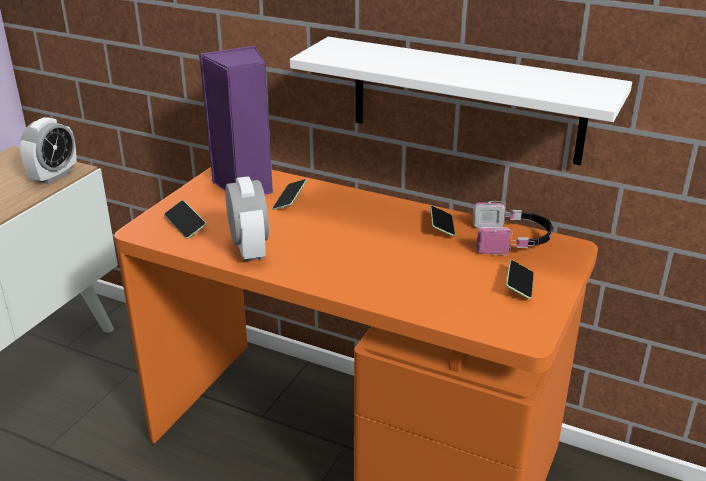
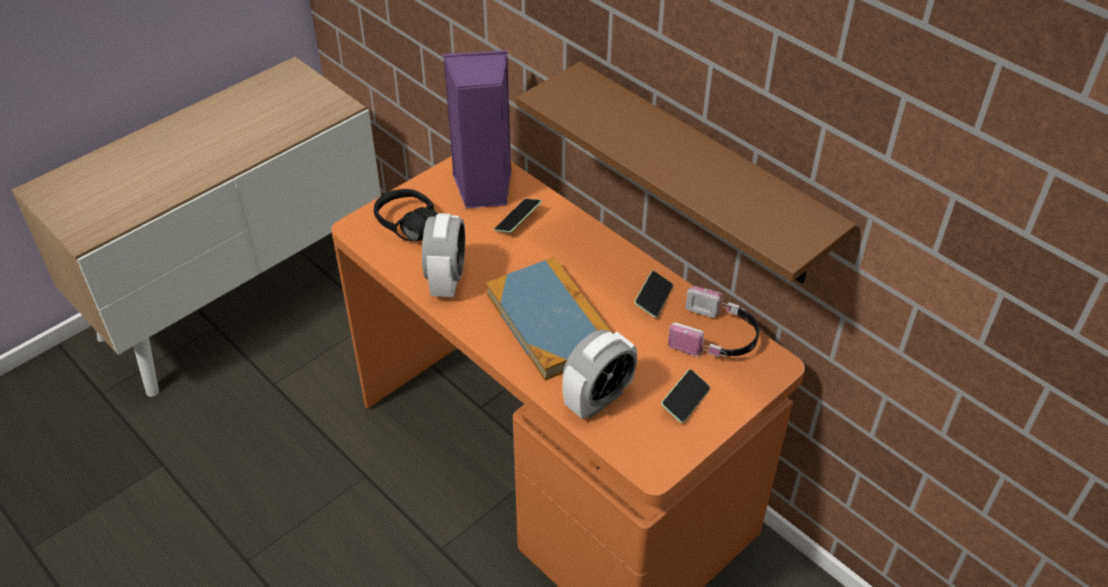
camera: 20 degrees right, 15 degrees up
(54, 176) = (319, 112): alarm clock -> alarm clock (598, 399)
(185, 226) = (401, 231): phone -> black headphones
(363, 258) = (551, 321): none -> book
(465, 100) = (702, 175): white shelf -> brown shelf

